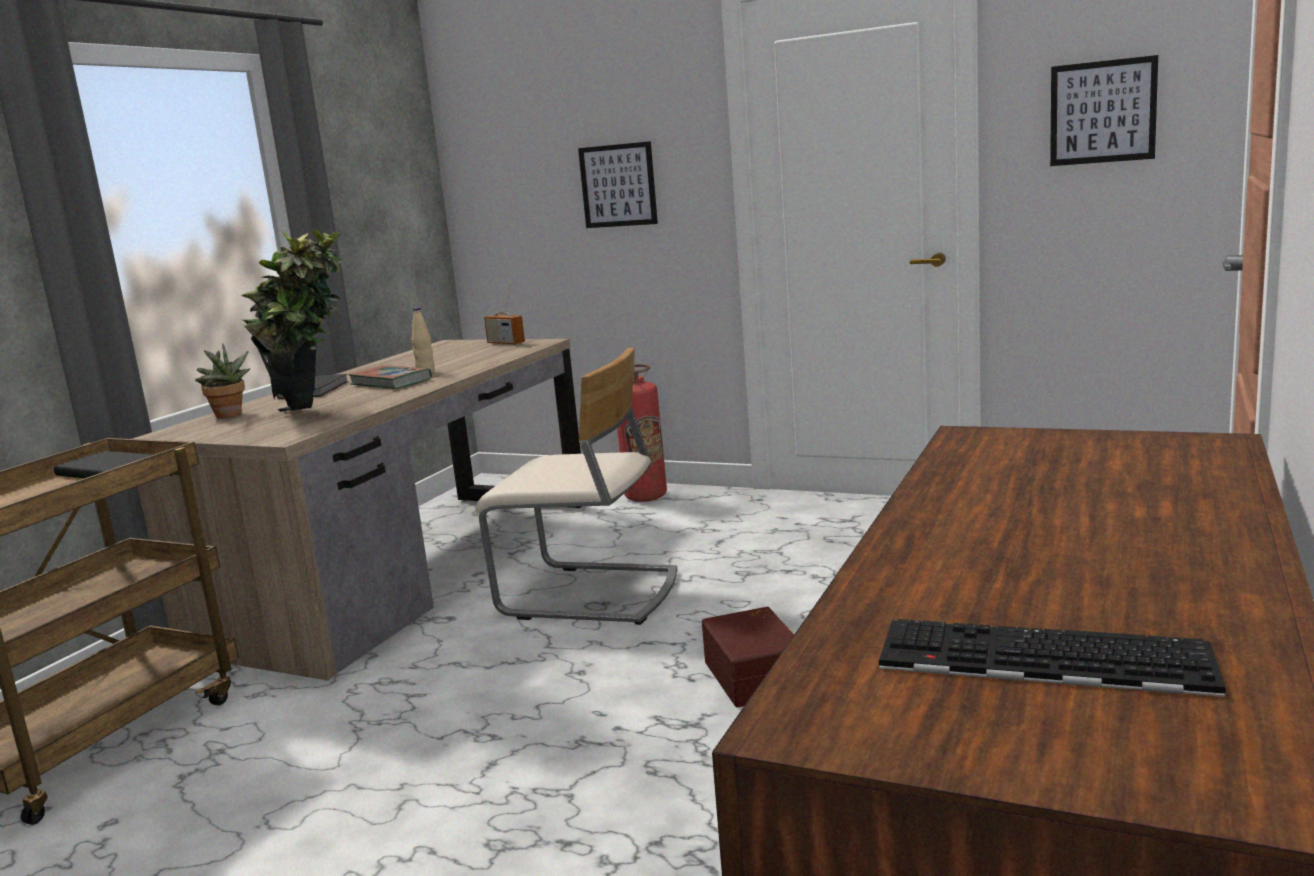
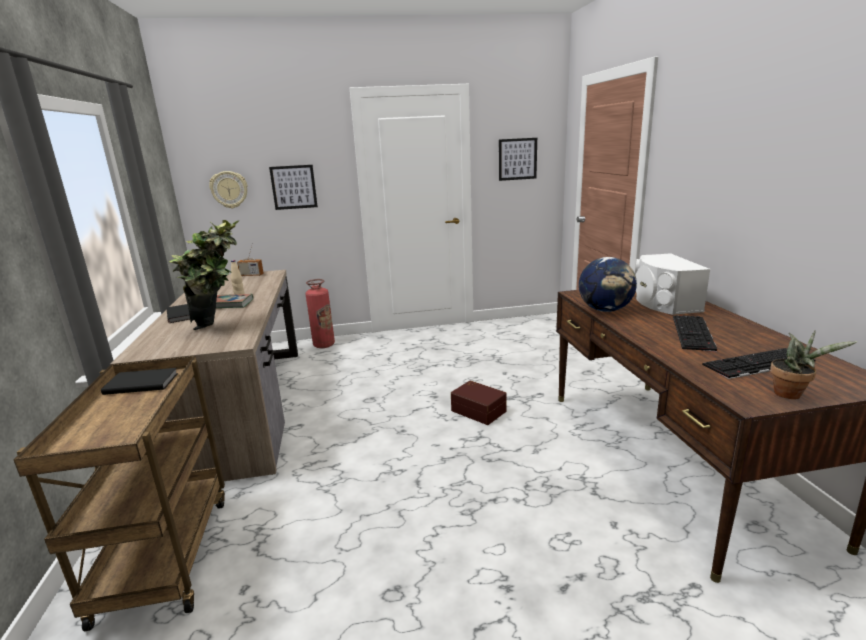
camera: 35 degrees left, 5 degrees up
(230, 415) = (157, 337): potted plant -> potted plant (791, 394)
(518, 190) = (229, 189): none -> wall clock
(589, 595) = (359, 396): beige chair -> none
(952, 476) = (605, 310): none -> globe
(1047, 559) = (694, 333): none -> keyboard
(1139, 481) = (663, 302): none -> white speaker

